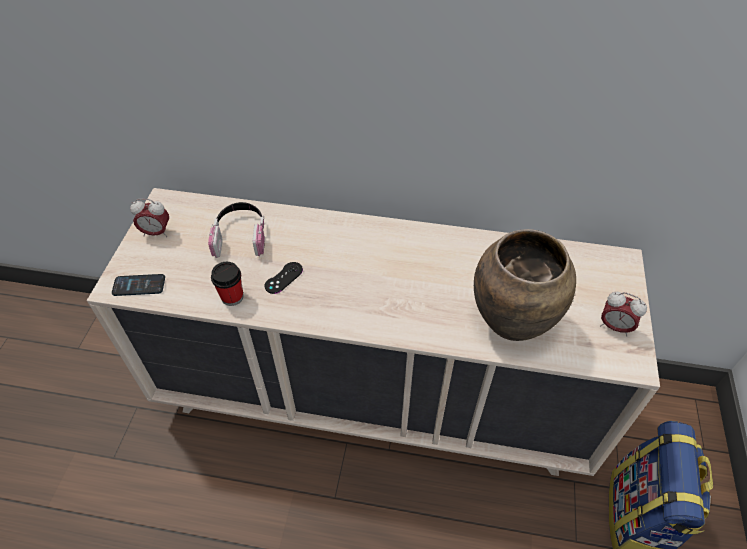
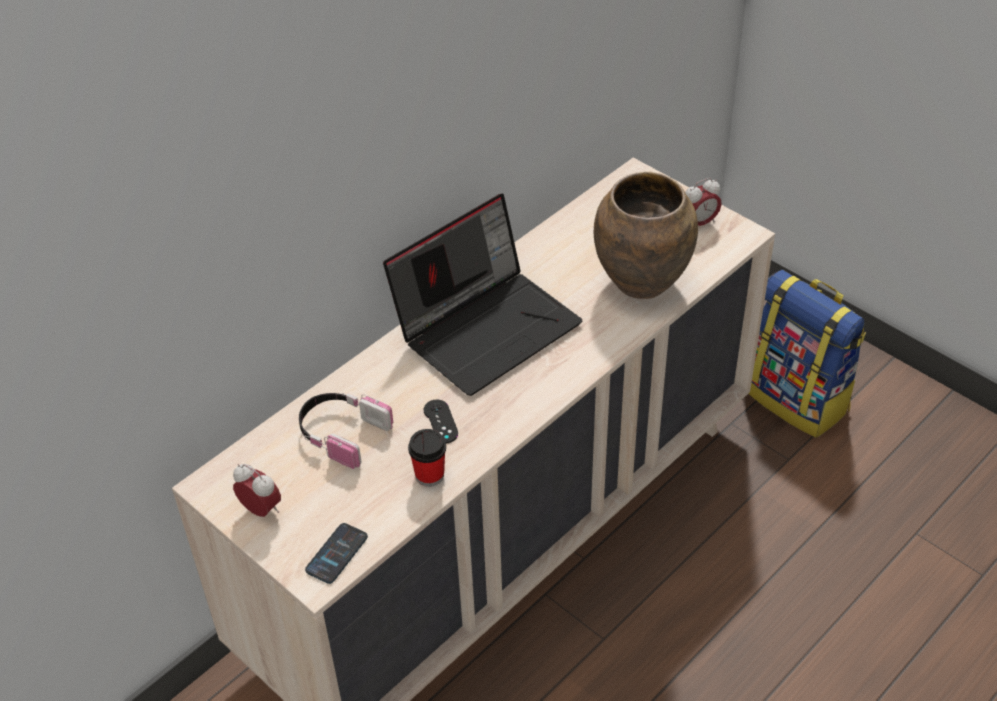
camera: 55 degrees left, 5 degrees down
(156, 232) = (261, 510): alarm clock -> alarm clock turned 90 degrees counterclockwise
(389, 257) = (487, 327): none -> laptop

